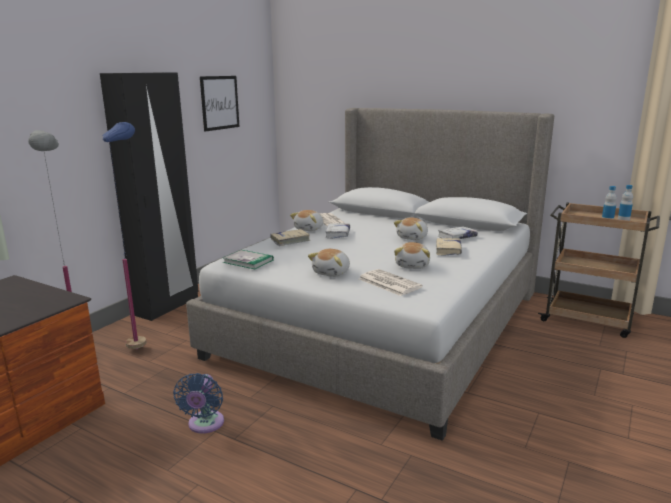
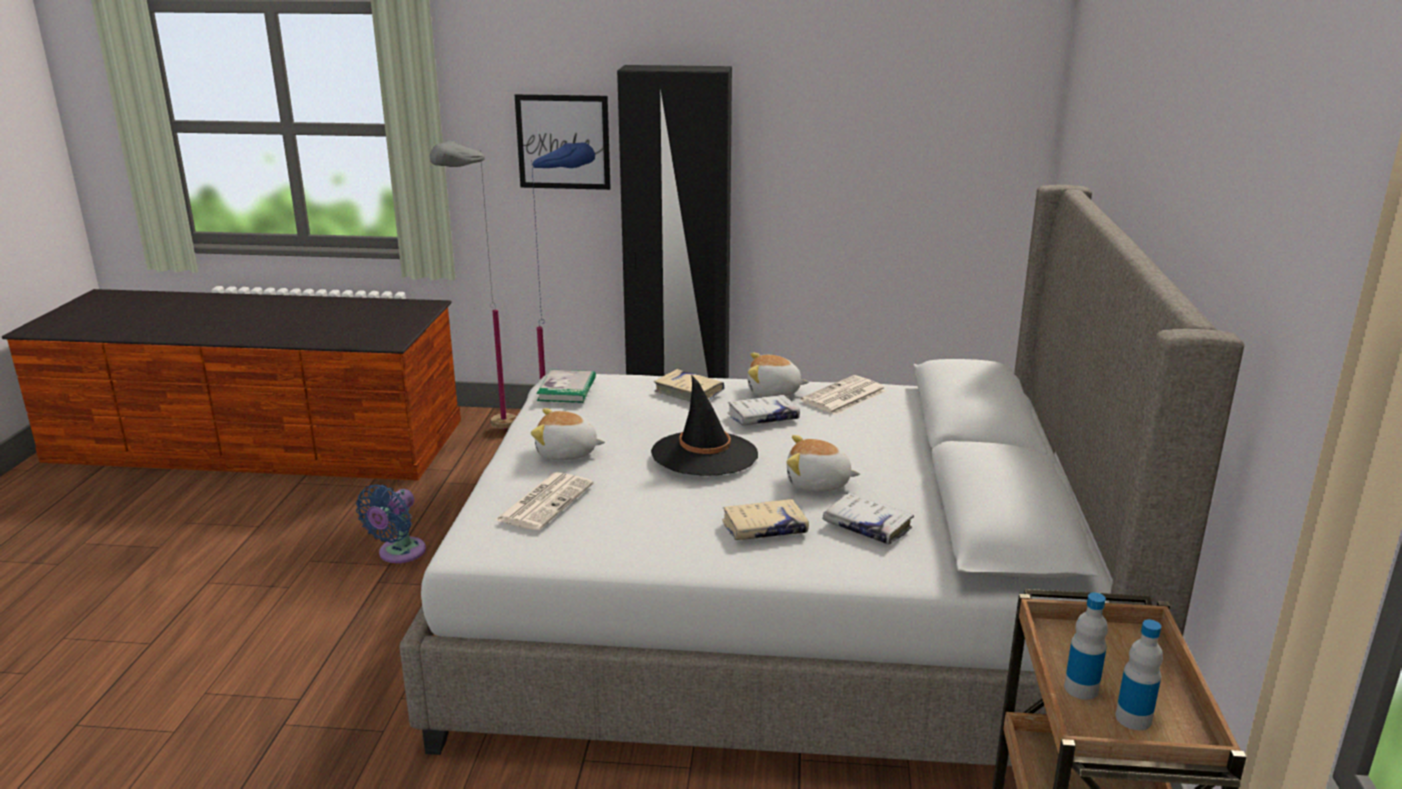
camera: 65 degrees right, 5 degrees up
(205, 425) = (399, 553): blue fan -> blue fan turned 45 degrees counterclockwise
(219, 102) = (879, 124): picture -> picture (563, 142)
(367, 248) = (704, 454): none -> black hat
(413, 265) = (650, 508): plush toy -> none

